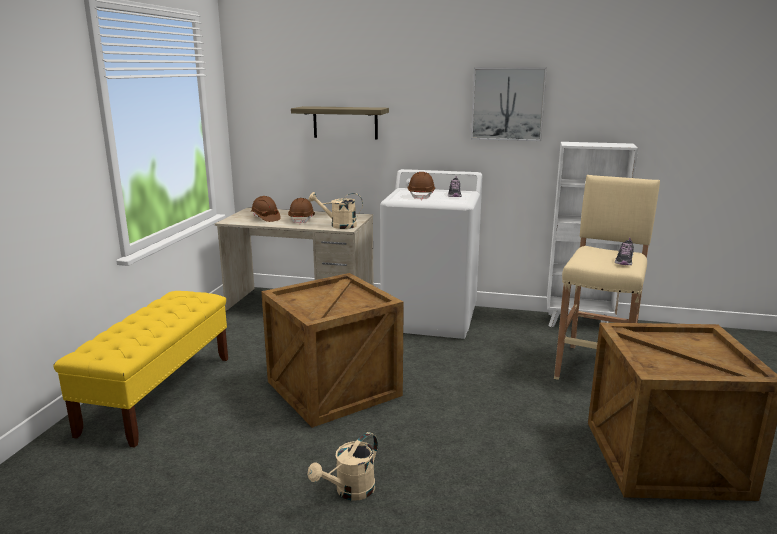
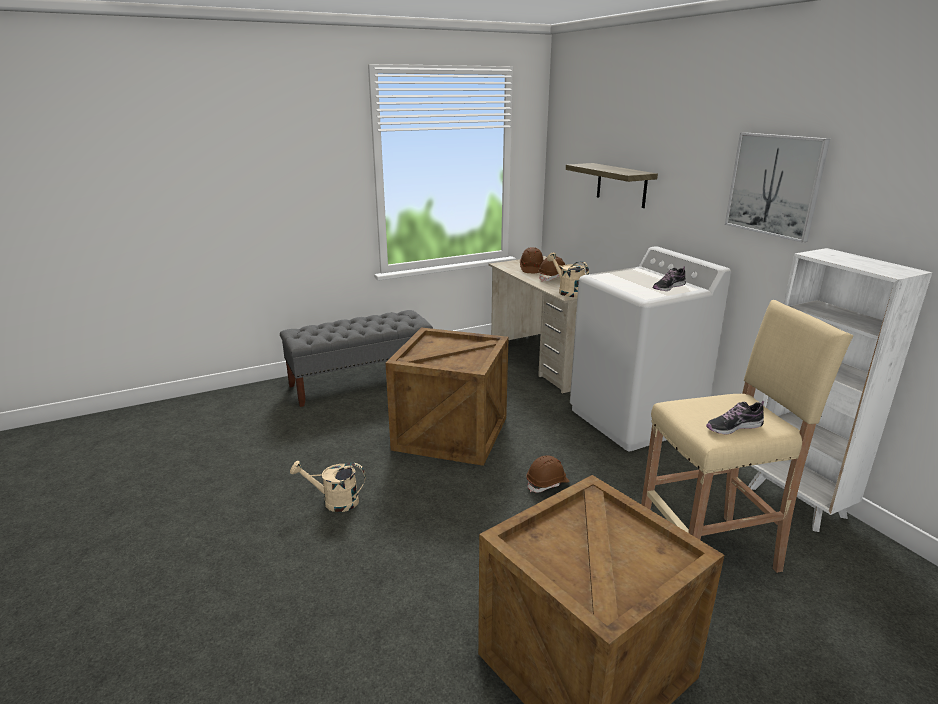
camera: 50 degrees right, 5 degrees up
(159, 393) = (361, 382): yellow bench -> grey bench
(421, 196) = (630, 280): brown hard hat -> brown hard hat (547, 483)

